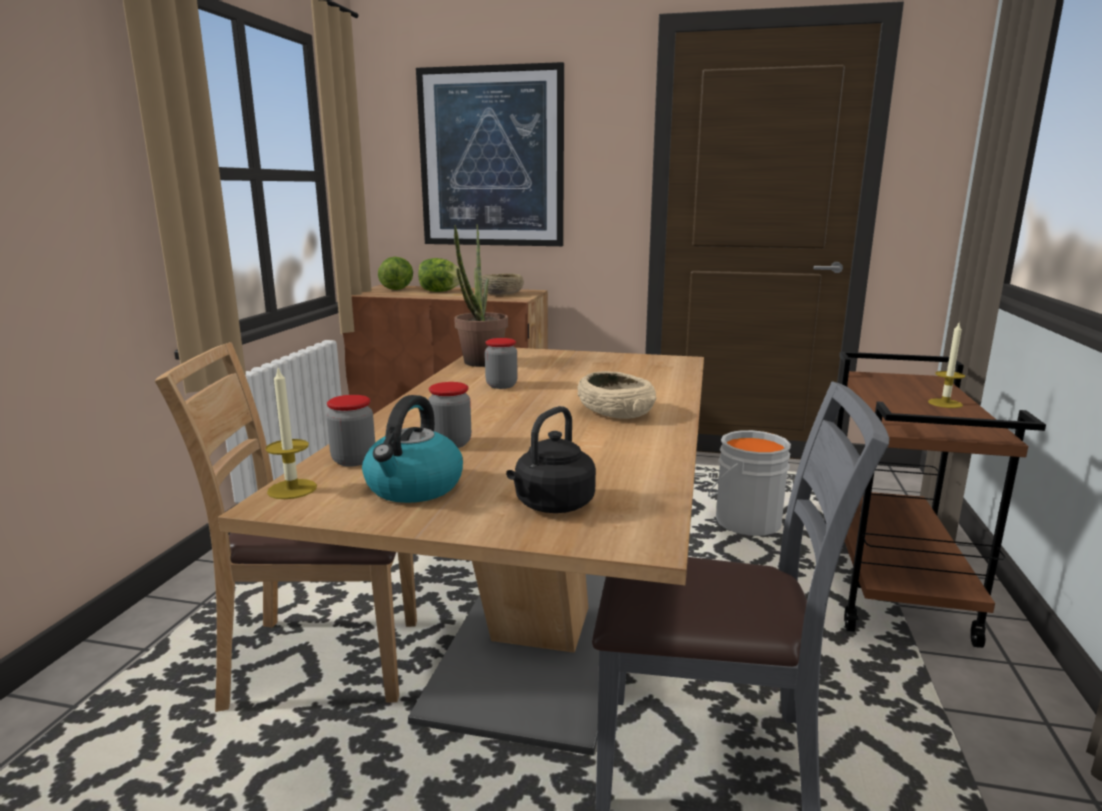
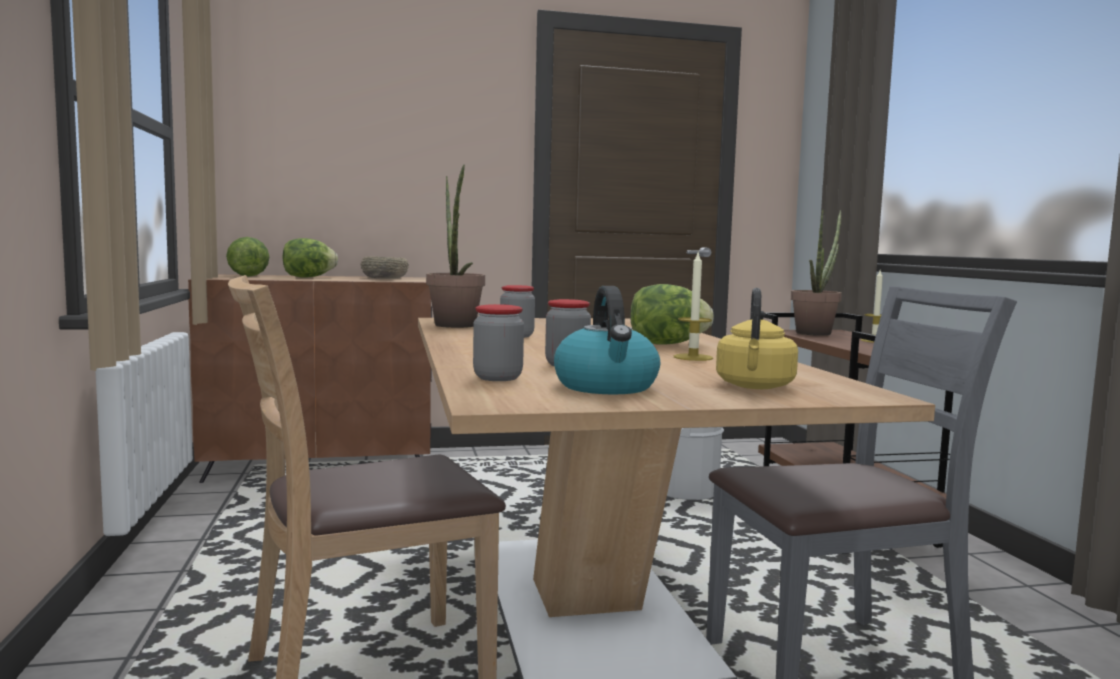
camera: 25 degrees left, 10 degrees down
(292, 489) = (485, 395): candle -> candle (693, 357)
(491, 158) = (360, 134): picture -> none
(551, 505) = (755, 386): black kettle -> yellow kettle
(616, 412) = (667, 344): beige bowl -> lettuce
(895, 381) = (816, 333): none -> potted plant

